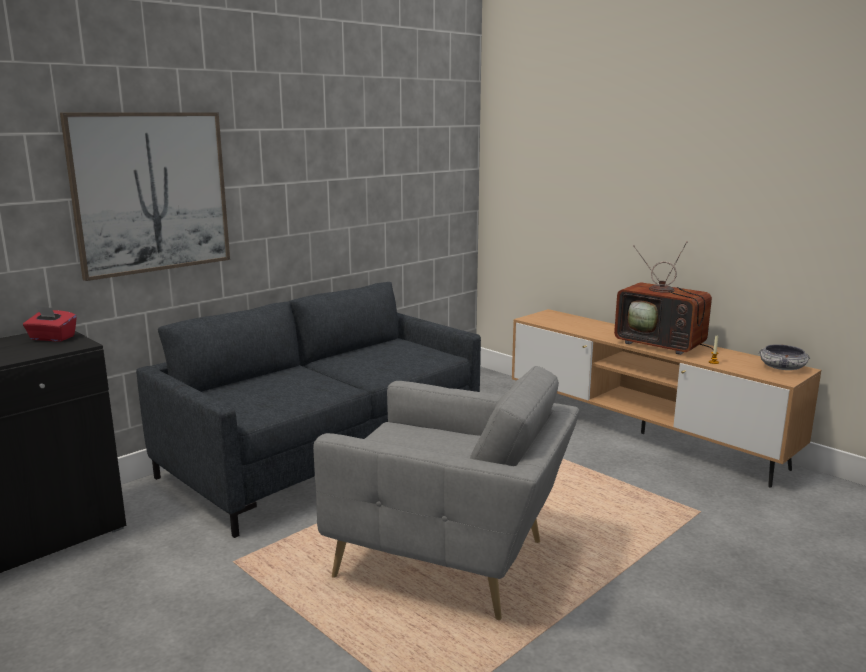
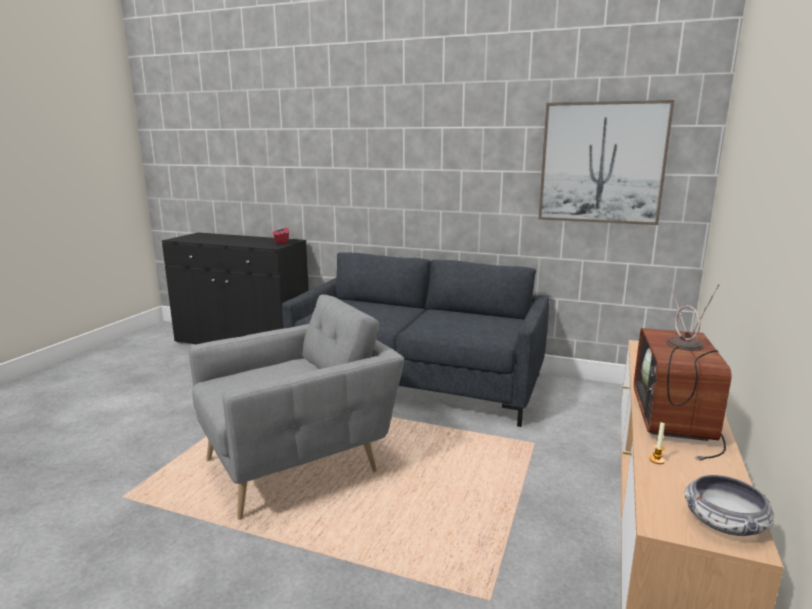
camera: 65 degrees right, 0 degrees up
(151, 192) = (359, 168): picture -> picture (602, 163)
(449, 562) = (299, 463): grey armchair -> grey armchair turned 120 degrees counterclockwise

